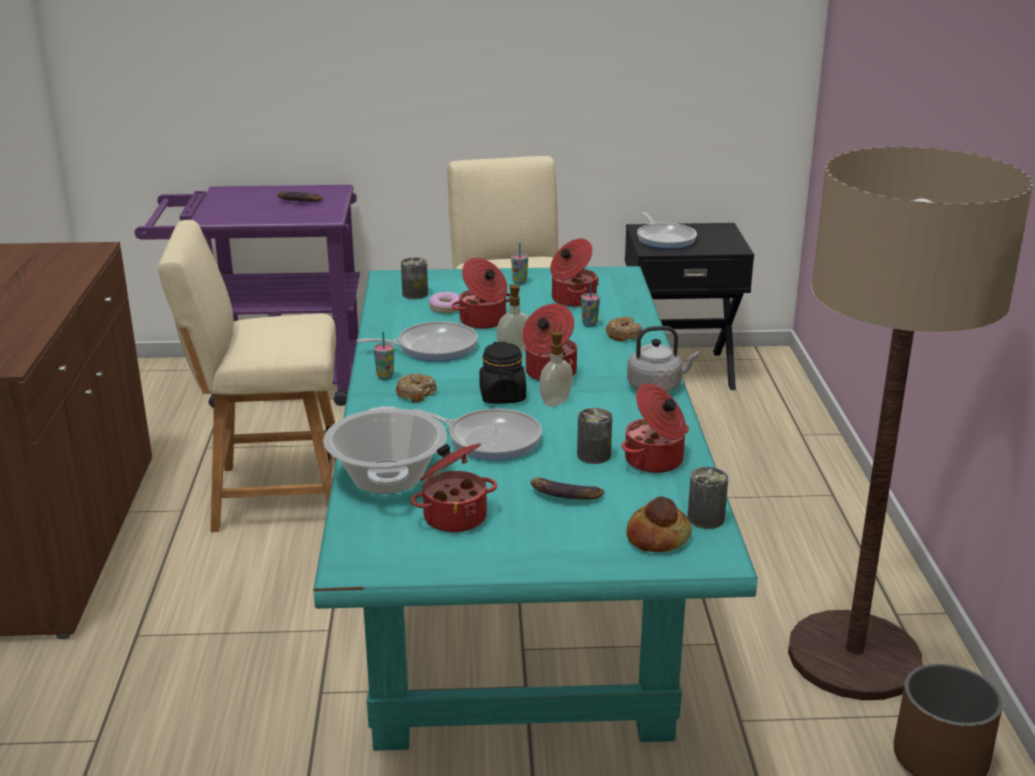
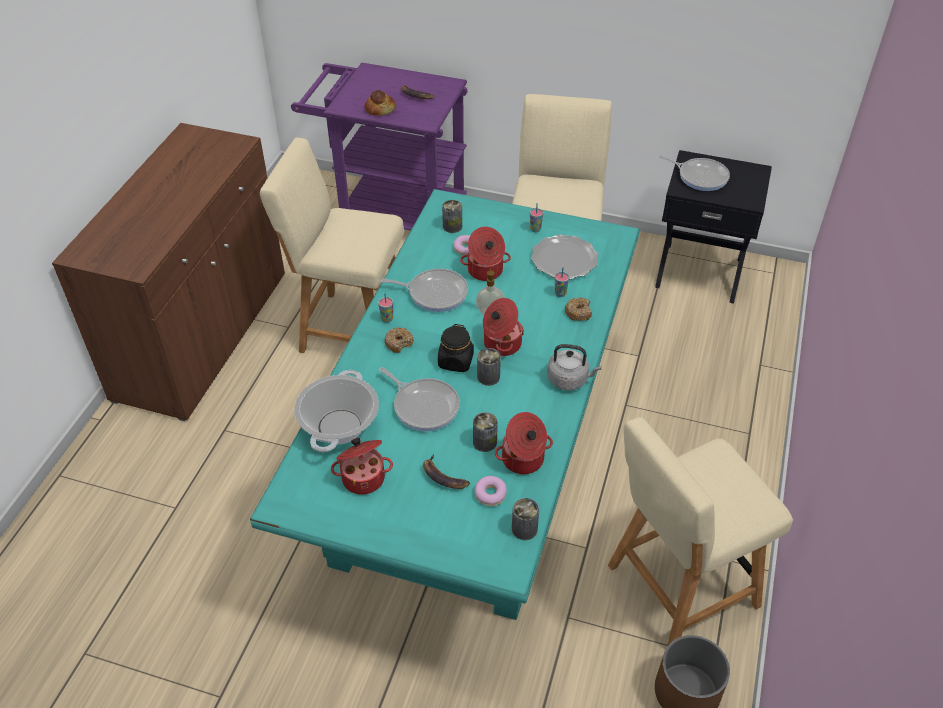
camera: 20 degrees right, 20 degrees up
(554, 402) = (488, 377): soap dispenser -> can
(572, 299) = (563, 260): cooking pot -> plate
(637, 497) = (490, 494): none -> donut
(657, 537) = (481, 537): bread -> bread (380, 109)
(665, 239) = (700, 176): frying pan -> frying pan turned 60 degrees counterclockwise
(853, 657) = (676, 589): floor lamp -> beige chair

